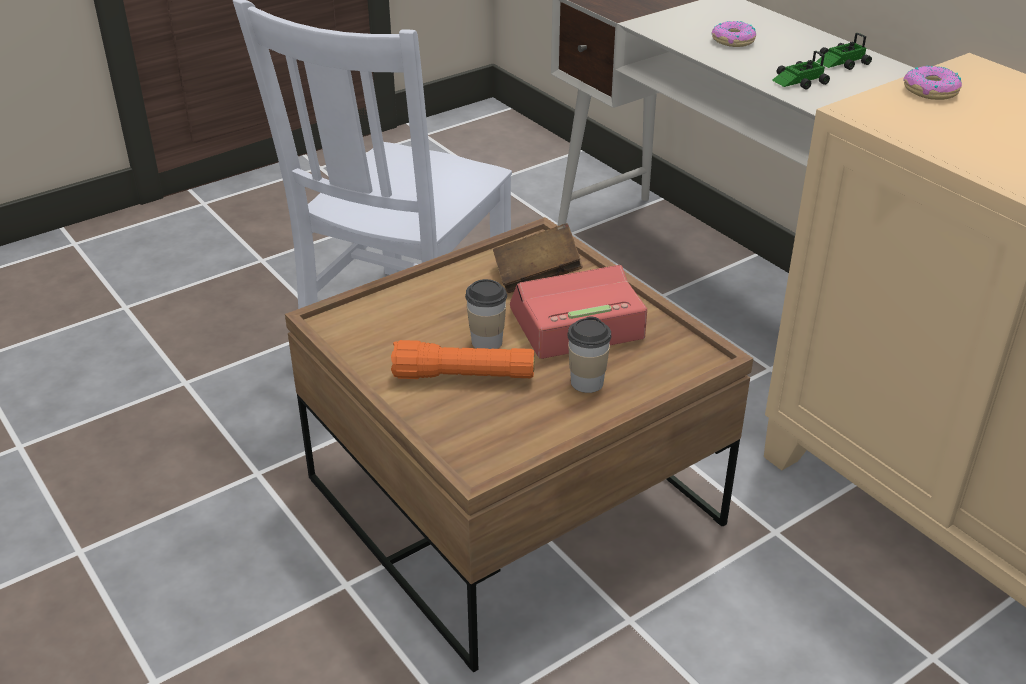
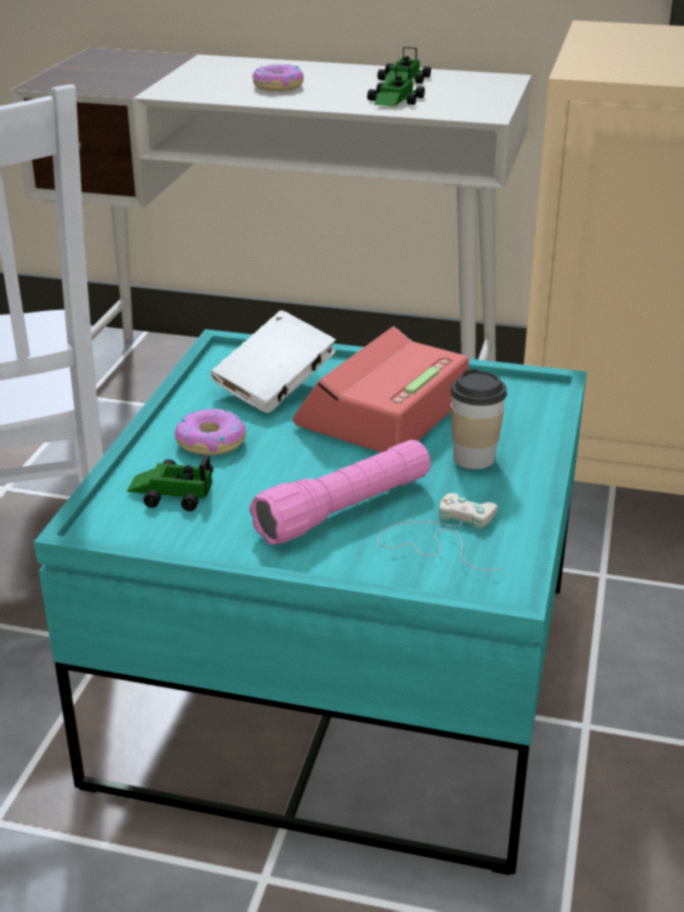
camera: 40 degrees left, 5 degrees down
(390, 317) = (170, 490): none -> toy car
(464, 376) = (344, 510): orange flashlight -> pink flashlight
(487, 342) = (317, 467): cup -> none
(493, 422) = (442, 537): none -> white game controller
(513, 502) = (342, 680): brown coffee table -> turquoise coffee table
(536, 276) = (275, 386): brown book -> white book
(930, 91) = (605, 47): donut -> donut (211, 442)

